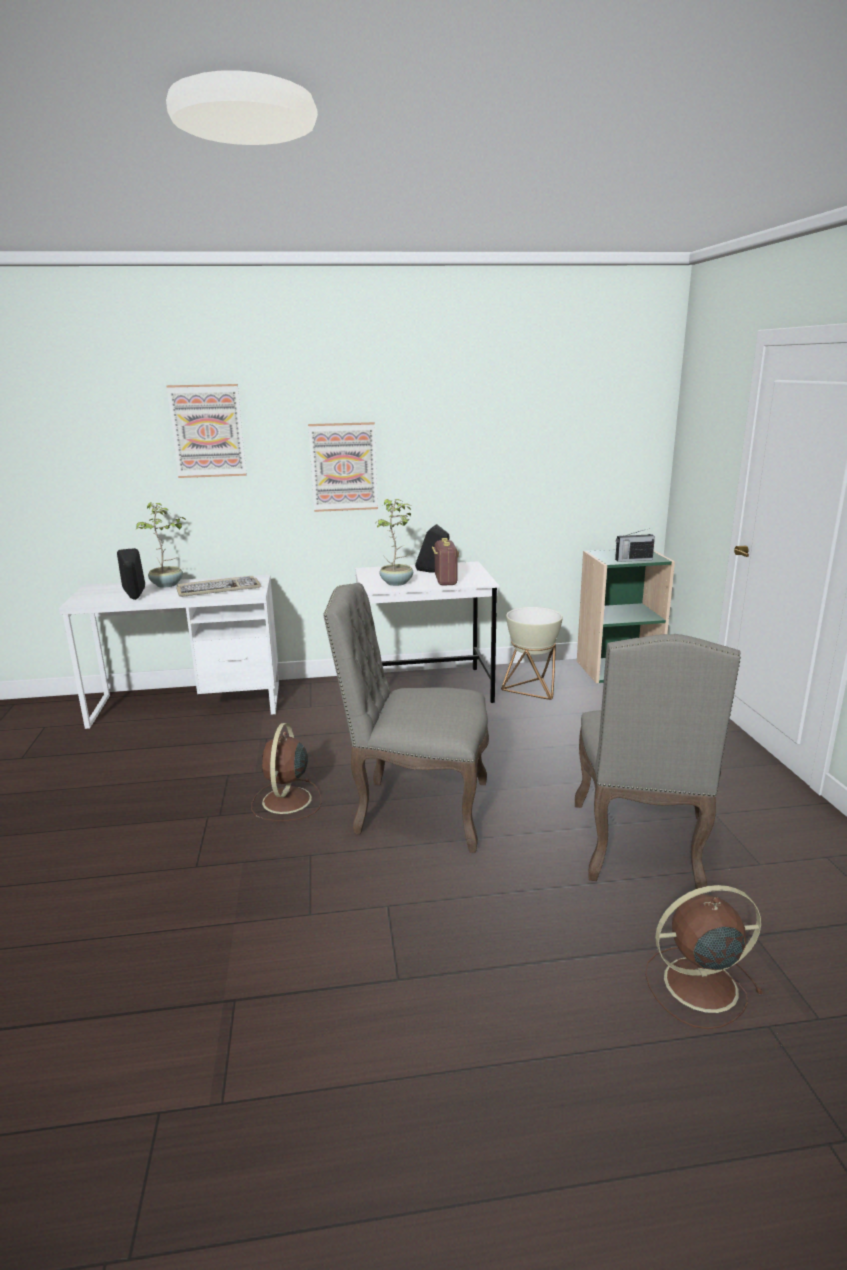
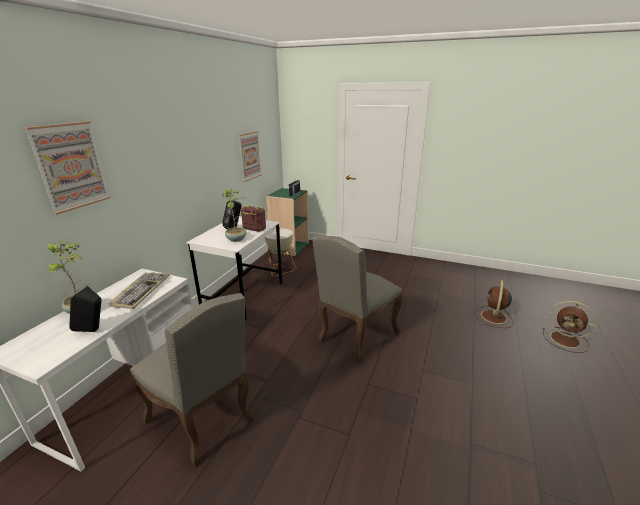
camera: 60 degrees left, 5 degrees up
(286, 801) = (310, 378): brown fan -> brown fan (566, 340)
(343, 467) = (166, 176): picture -> picture (250, 156)
(641, 848) = (419, 296): grey chair -> grey chair (204, 420)

